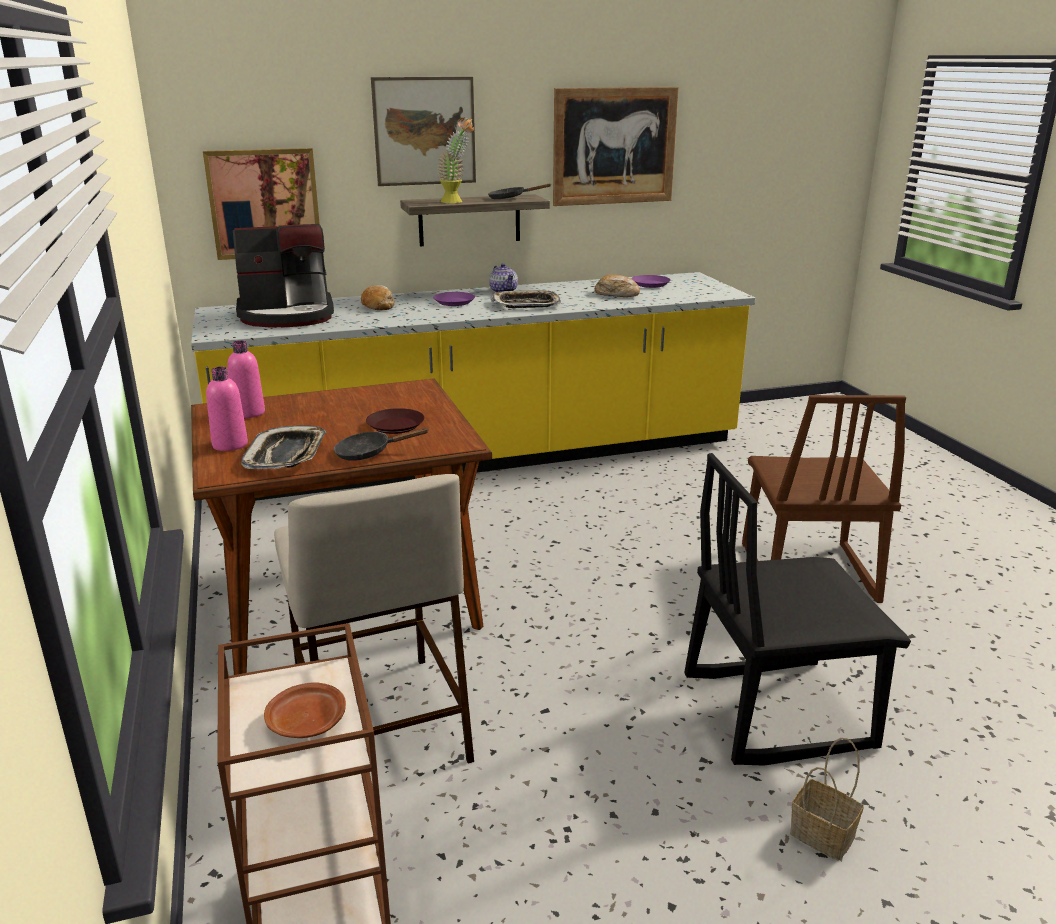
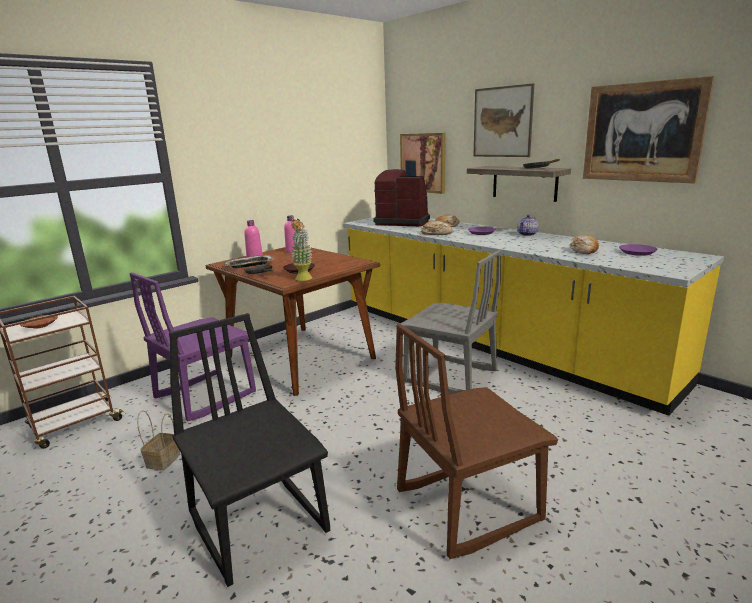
camera: 65 degrees right, 5 degrees down
(287, 315) = (402, 222): coffee machine -> coffee machine turned 150 degrees clockwise
(379, 722) = (205, 395): beige stool -> purple chair
(412, 317) = (436, 233): none -> bread
(457, 202) = (500, 168): potted plant -> potted plant (303, 279)
(526, 304) = (508, 242): tray -> none
(551, 507) = (450, 377): none -> grey chair
(819, 835) = (128, 567): basket -> basket (163, 460)

